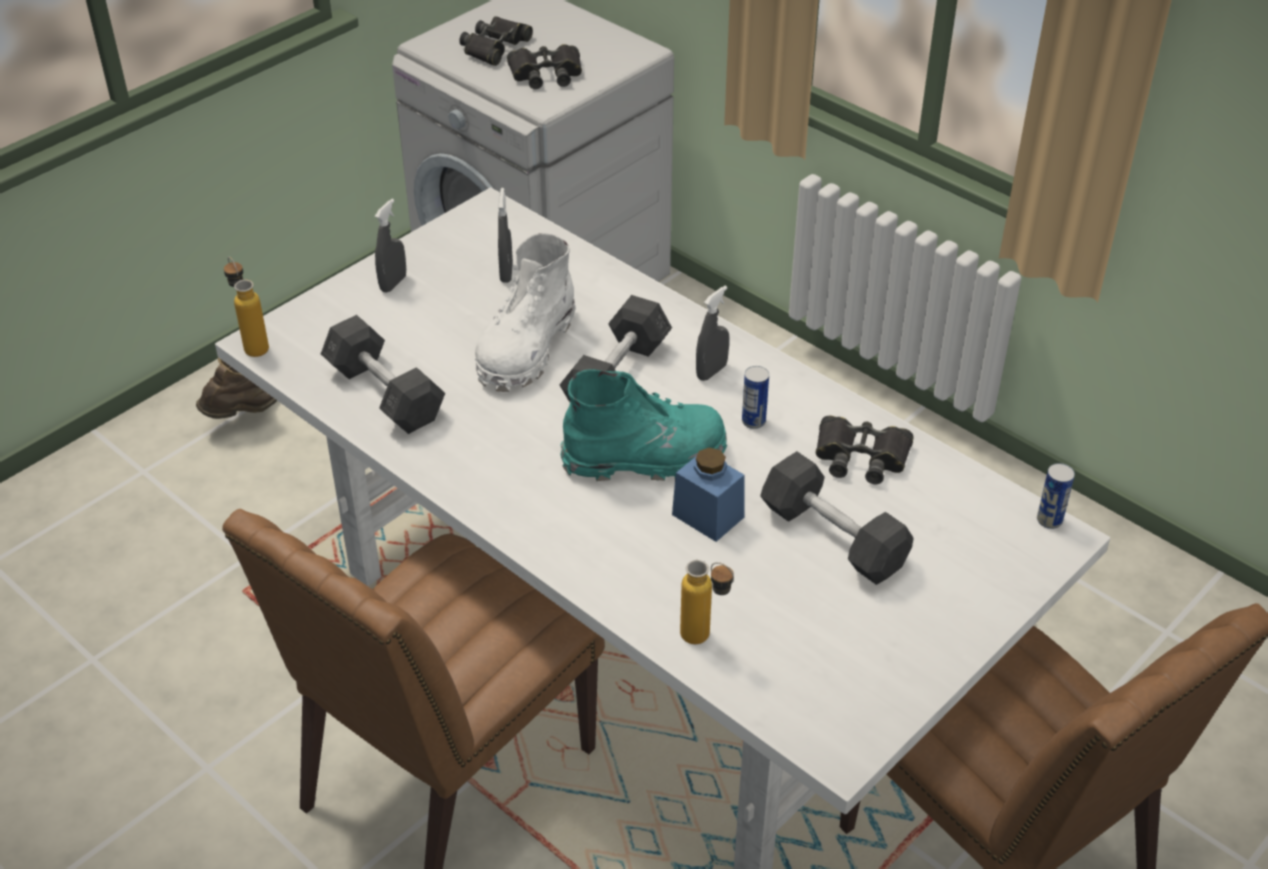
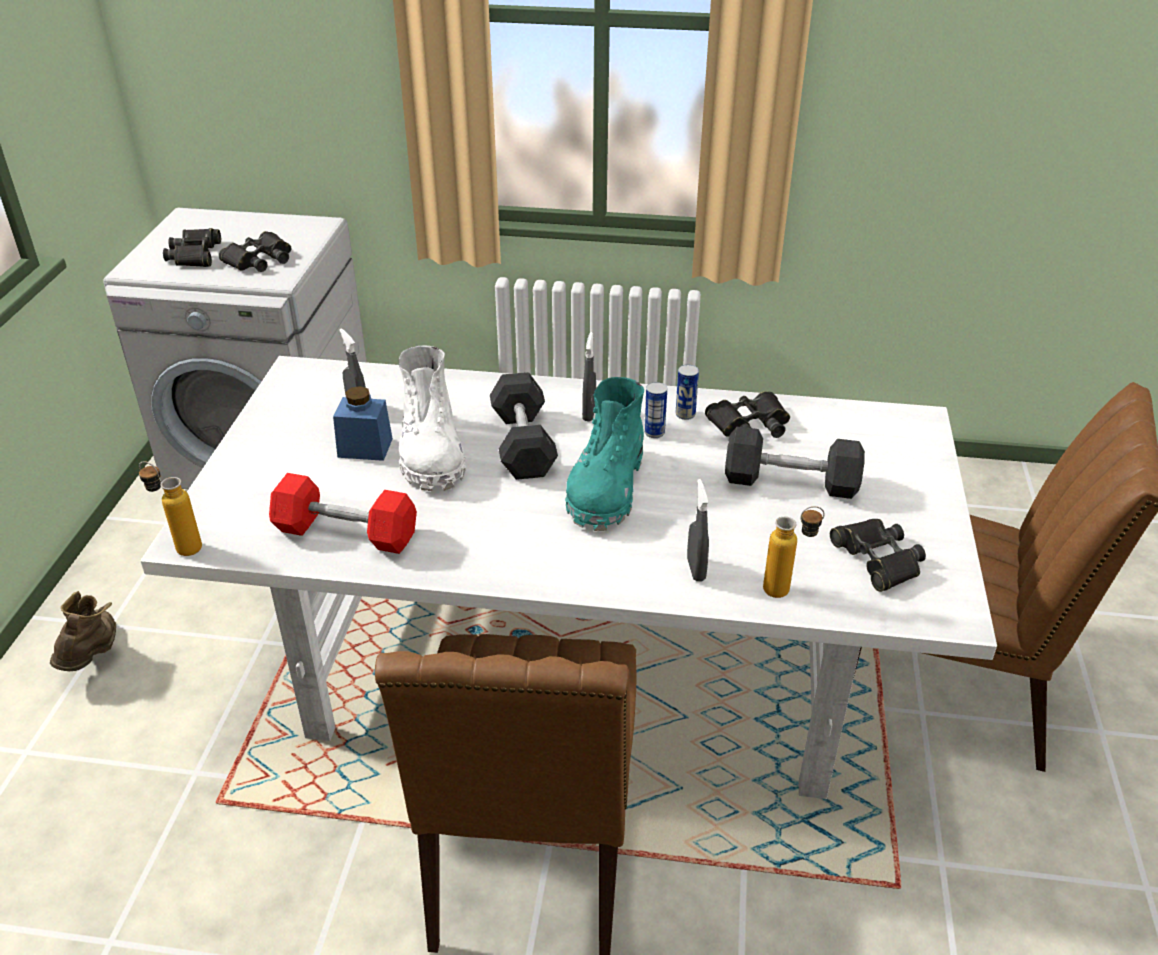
camera: 35 degrees left, 5 degrees down
(384, 393) = (346, 533): grey dumbbell -> red dumbbell
(393, 283) = (266, 451): grey spray bottle -> grey spray bottle (696, 570)
(645, 458) = (606, 489): turquoise boot -> turquoise boot turned 150 degrees clockwise
(708, 516) = (694, 507): blue jar -> blue jar (365, 448)
(828, 657) = (877, 559): none -> black binoculars
(1049, 520) = (903, 412): can -> can (685, 414)

